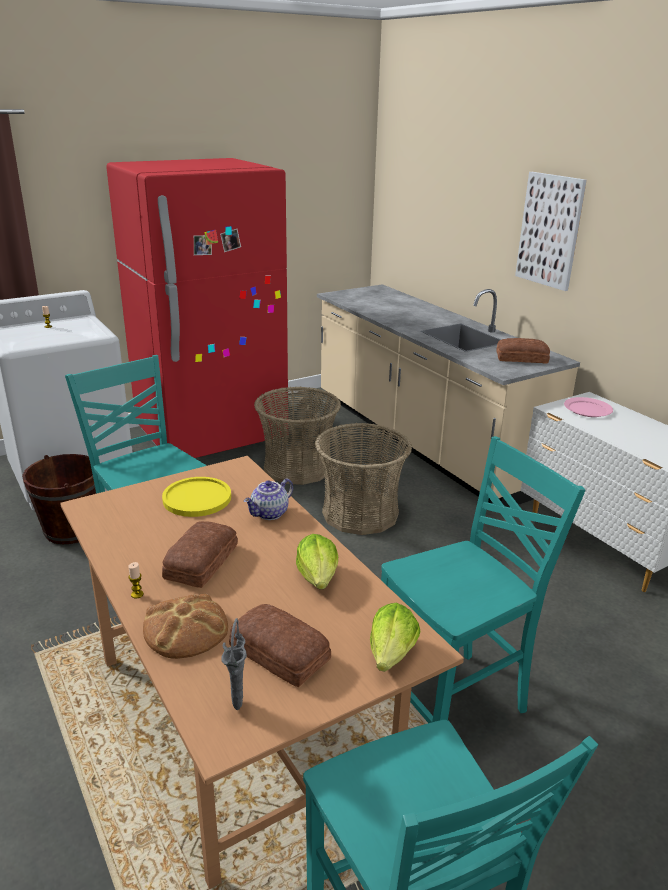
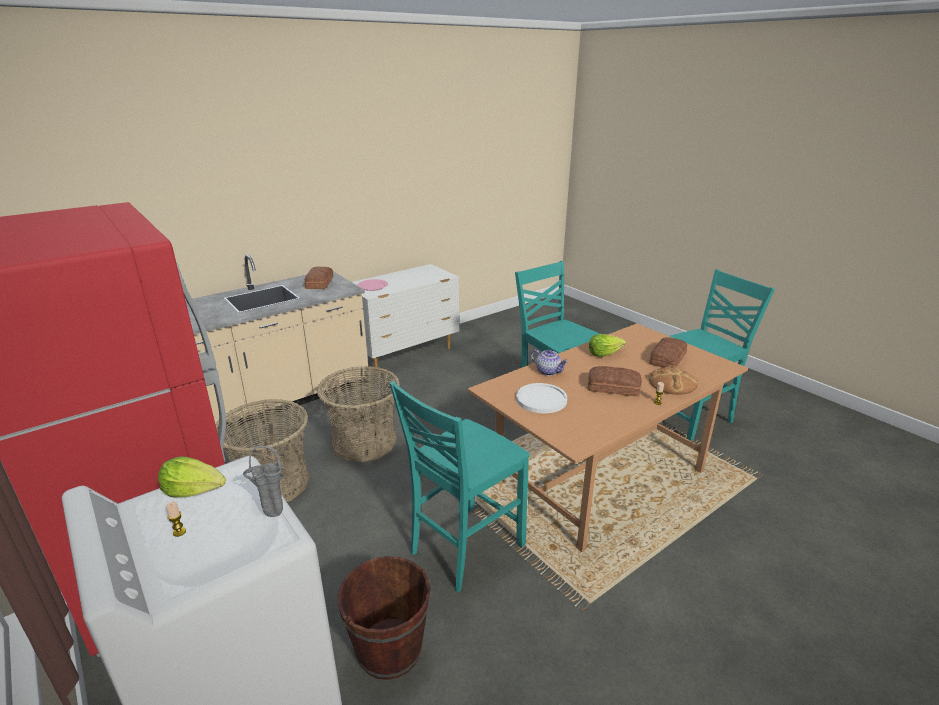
camera: 95 degrees left, 0 degrees up
(197, 498) = (541, 399): yellow plate -> white plate
(237, 703) = (706, 365): grey vase -> grey vase (272, 516)
(392, 654) = (647, 335): lettuce -> lettuce (194, 490)
(550, 230) = (267, 192): picture -> none

